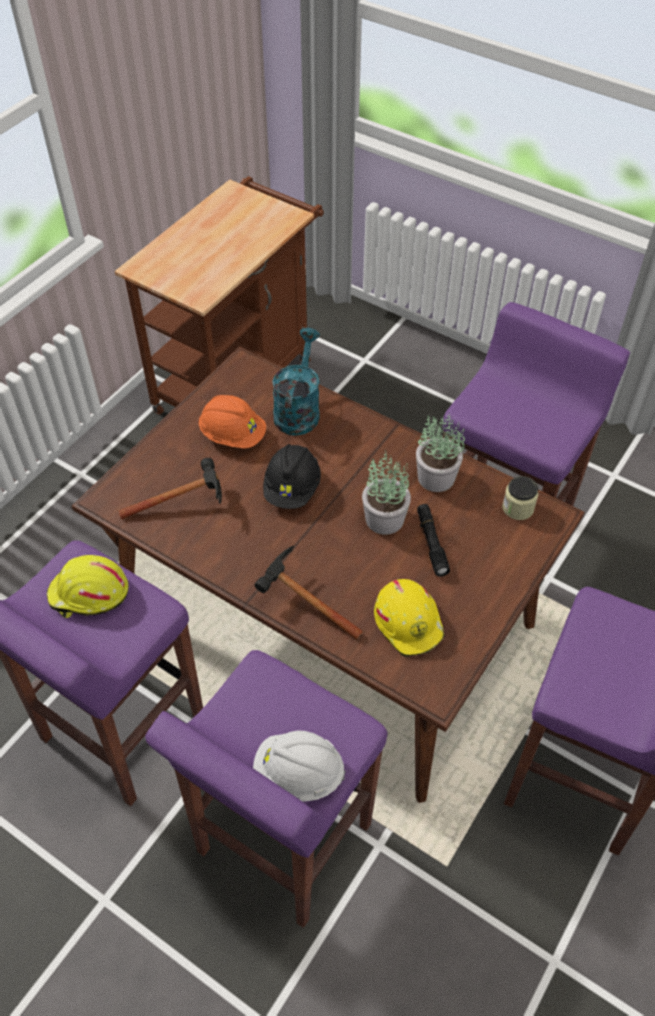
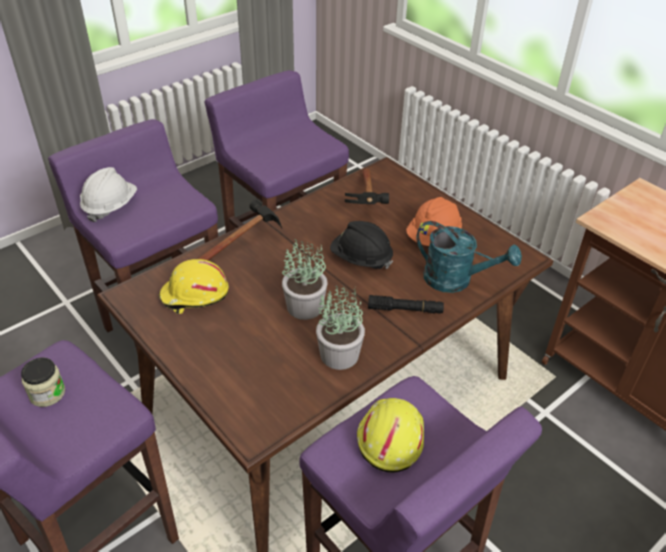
camera: 105 degrees right, 10 degrees down
(89, 594) = (296, 146): yellow hard hat -> yellow hard hat (389, 437)
(431, 543) = (264, 330): black flashlight -> black flashlight (405, 310)
(518, 508) = (275, 407): jar -> jar (47, 393)

